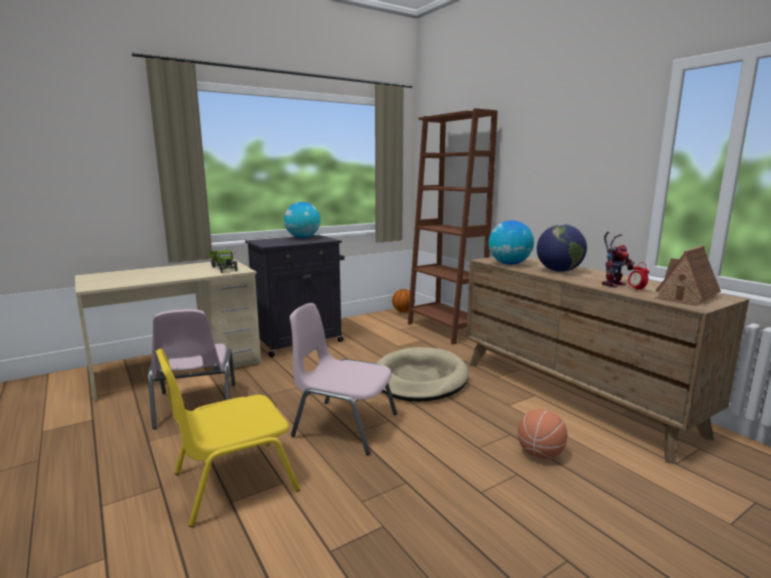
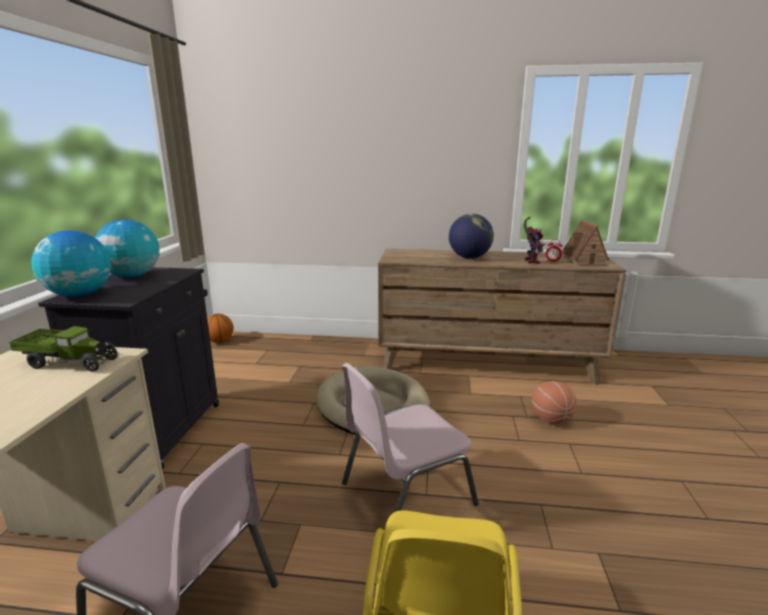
camera: 50 degrees left, 5 degrees up
(445, 329) = (300, 346): brown bookcase -> none
(509, 264) = (419, 259): globe -> globe (79, 295)

